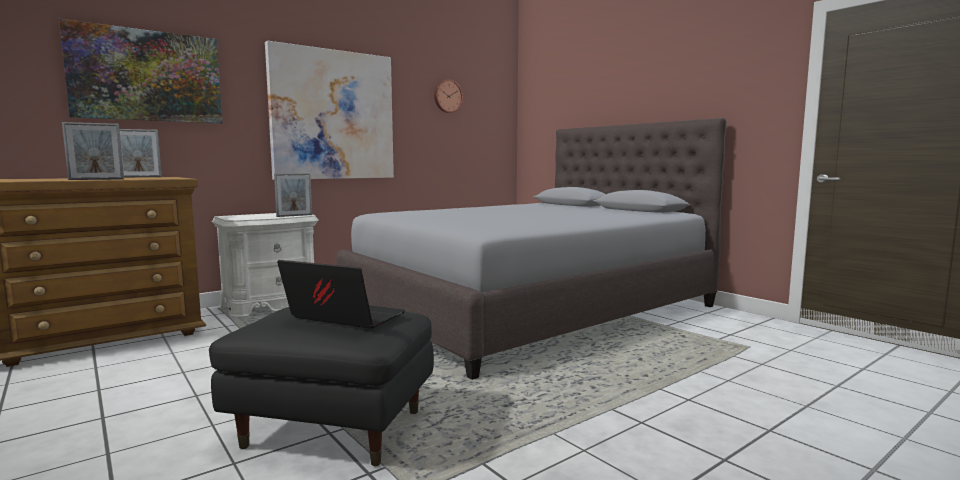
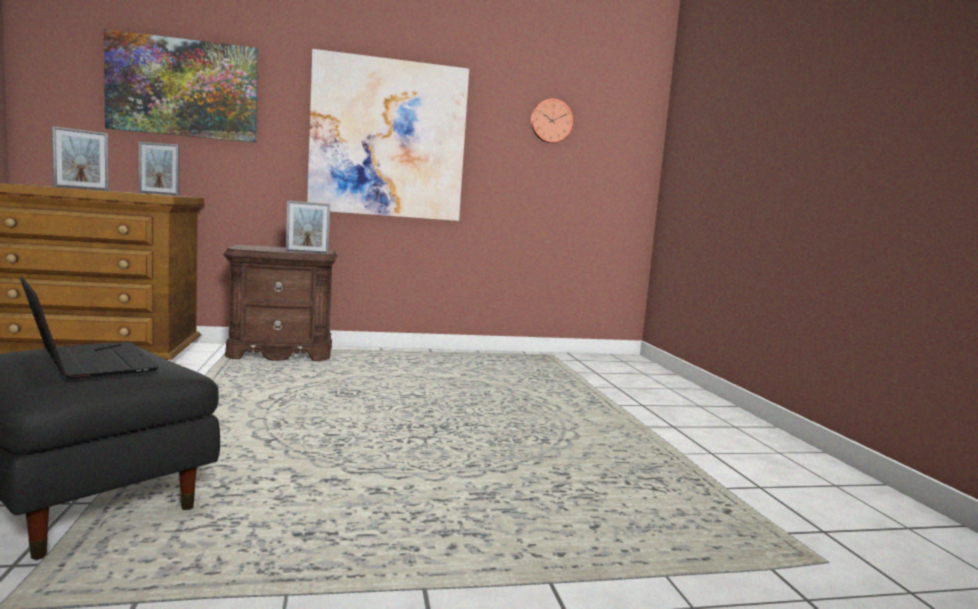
camera: 25 degrees right, 0 degrees up
(96, 179) = (81, 188): picture frame -> picture frame turned 45 degrees counterclockwise
(273, 305) = (281, 353): white nightstand -> brown nightstand
(531, 308) = (557, 417): grey bed -> none

